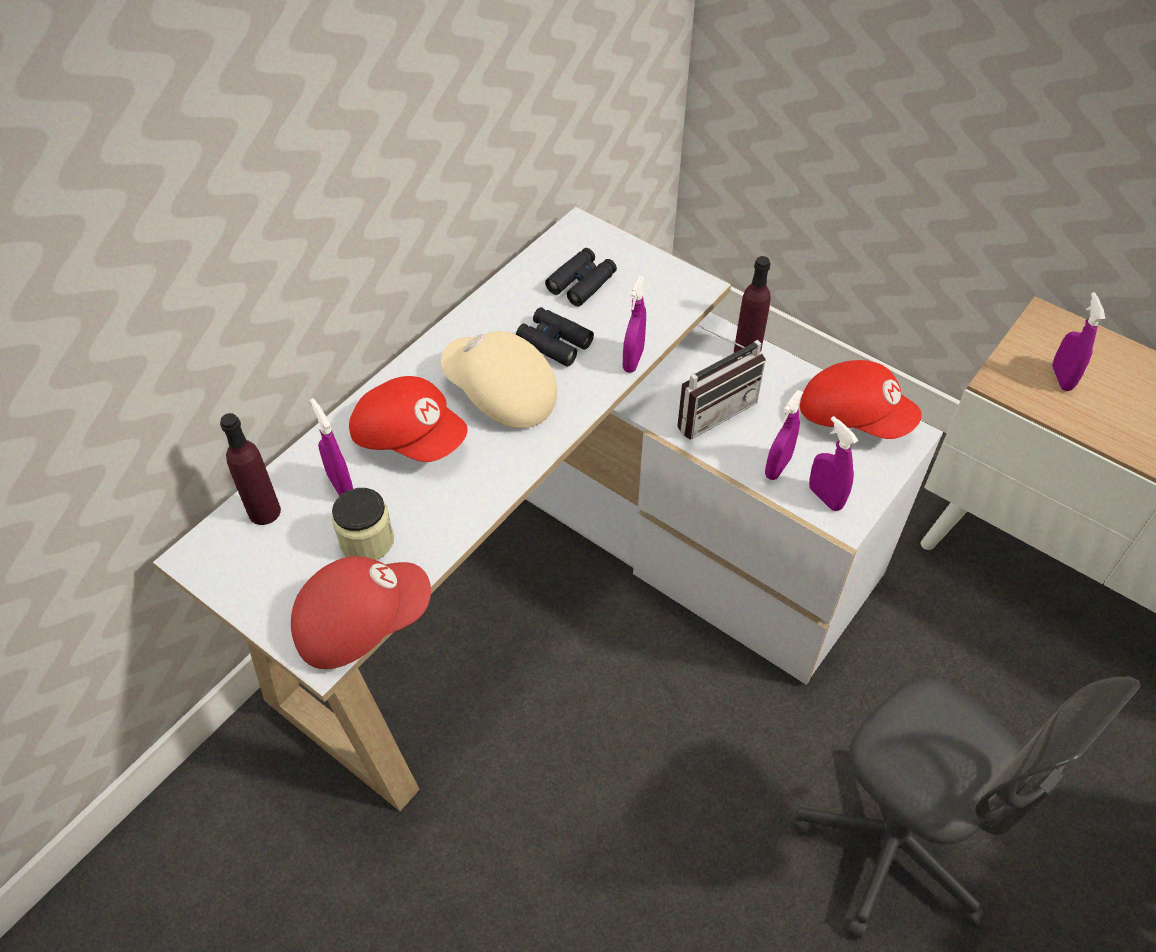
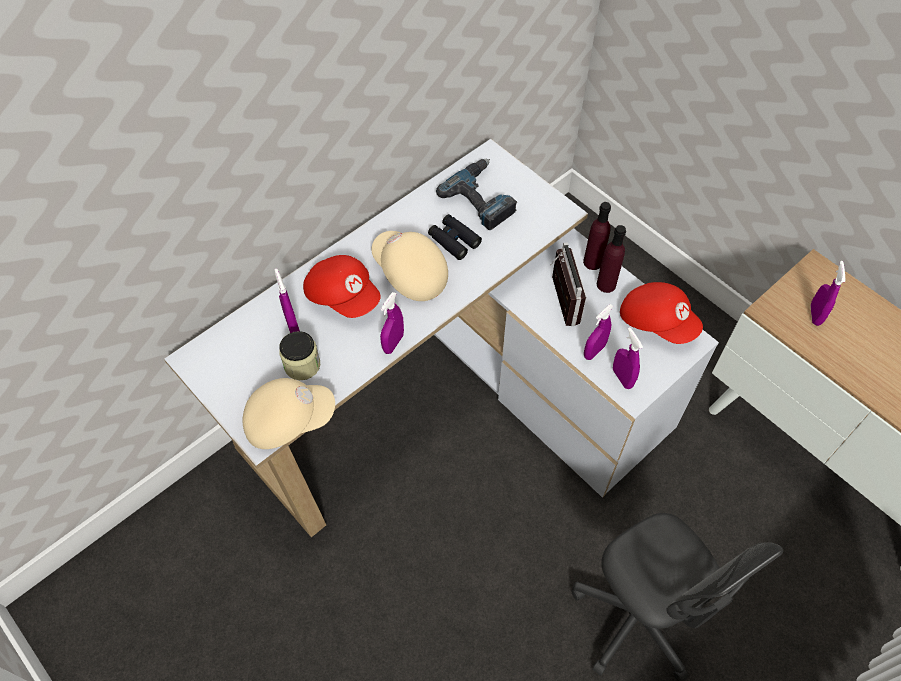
camera: 10 degrees right, 5 degrees up
(264, 511) = (239, 334): purple bottle -> purple bottle (606, 284)
(360, 621) = (288, 420): red cap -> beige cap
(582, 283) = (482, 198): black binoculars -> power drill
(633, 360) = (506, 261): purple spray bottle -> purple spray bottle (393, 343)
(711, 408) = (557, 301): radio -> radio turned 75 degrees counterclockwise

